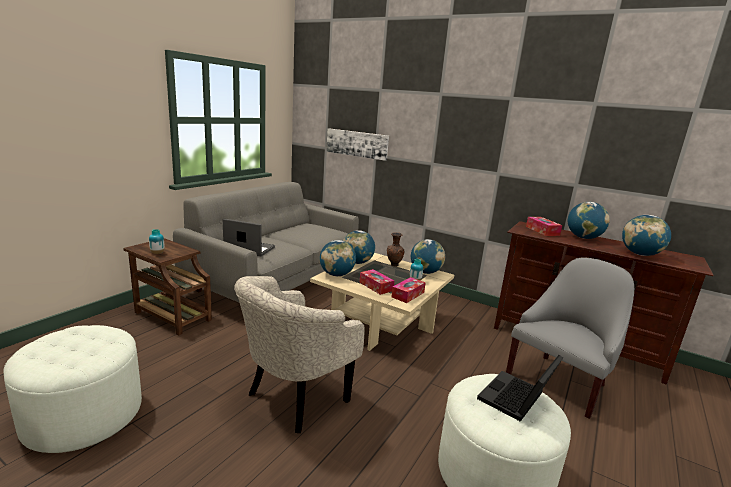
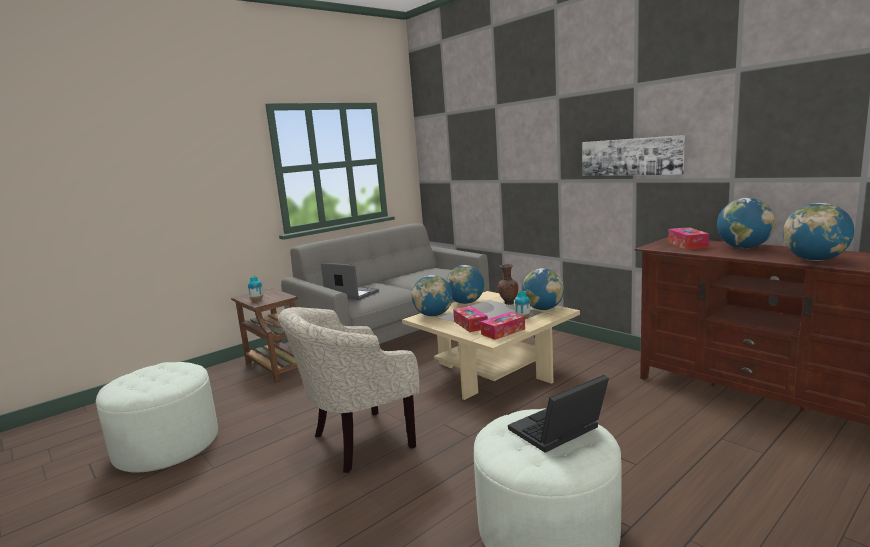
camera: 20 degrees right, 5 degrees down
(357, 143) = (479, 171): picture -> picture (631, 156)
(560, 381) = (704, 439): grey armchair -> none

